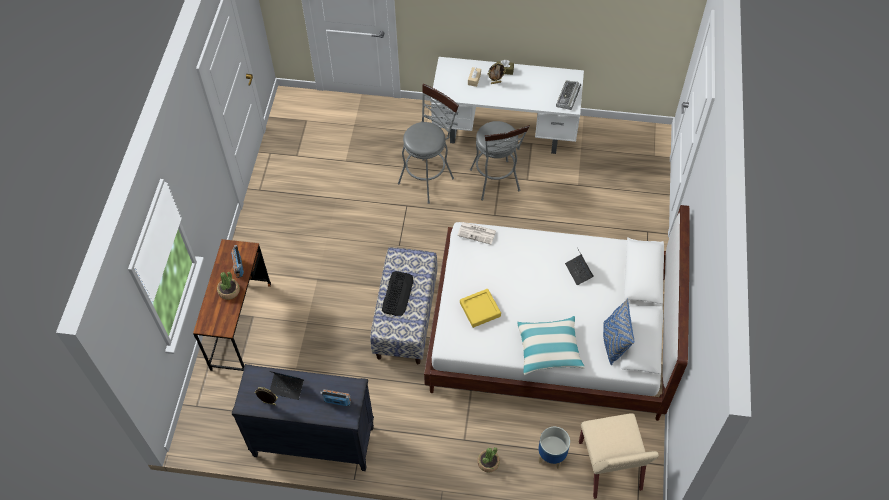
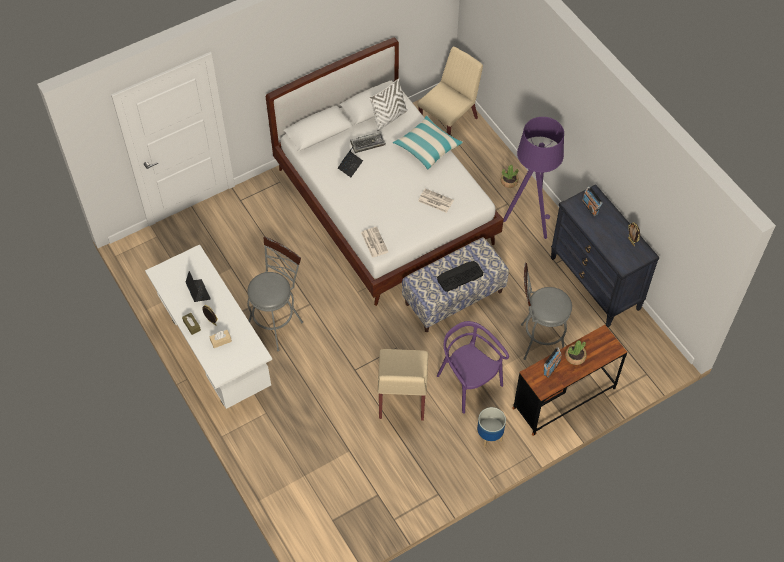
camera: 130 degrees left, 0 degrees up
(287, 388) = (611, 240): laptop -> laptop (198, 292)
(321, 271) = (468, 383): none -> purple chair
(354, 220) = (402, 396): none -> beige chair
(428, 177) = (312, 374): grey stool -> grey stool (538, 341)
(429, 444) = (529, 220): none -> purple floor lamp
(480, 309) = (435, 201): yellow tray -> newspaper
(551, 456) = (472, 153): planter -> planter (490, 436)
(568, 97) = (186, 262): keyboard -> keyboard (368, 143)
(614, 343) = (389, 118): blue pillow -> white pillow

